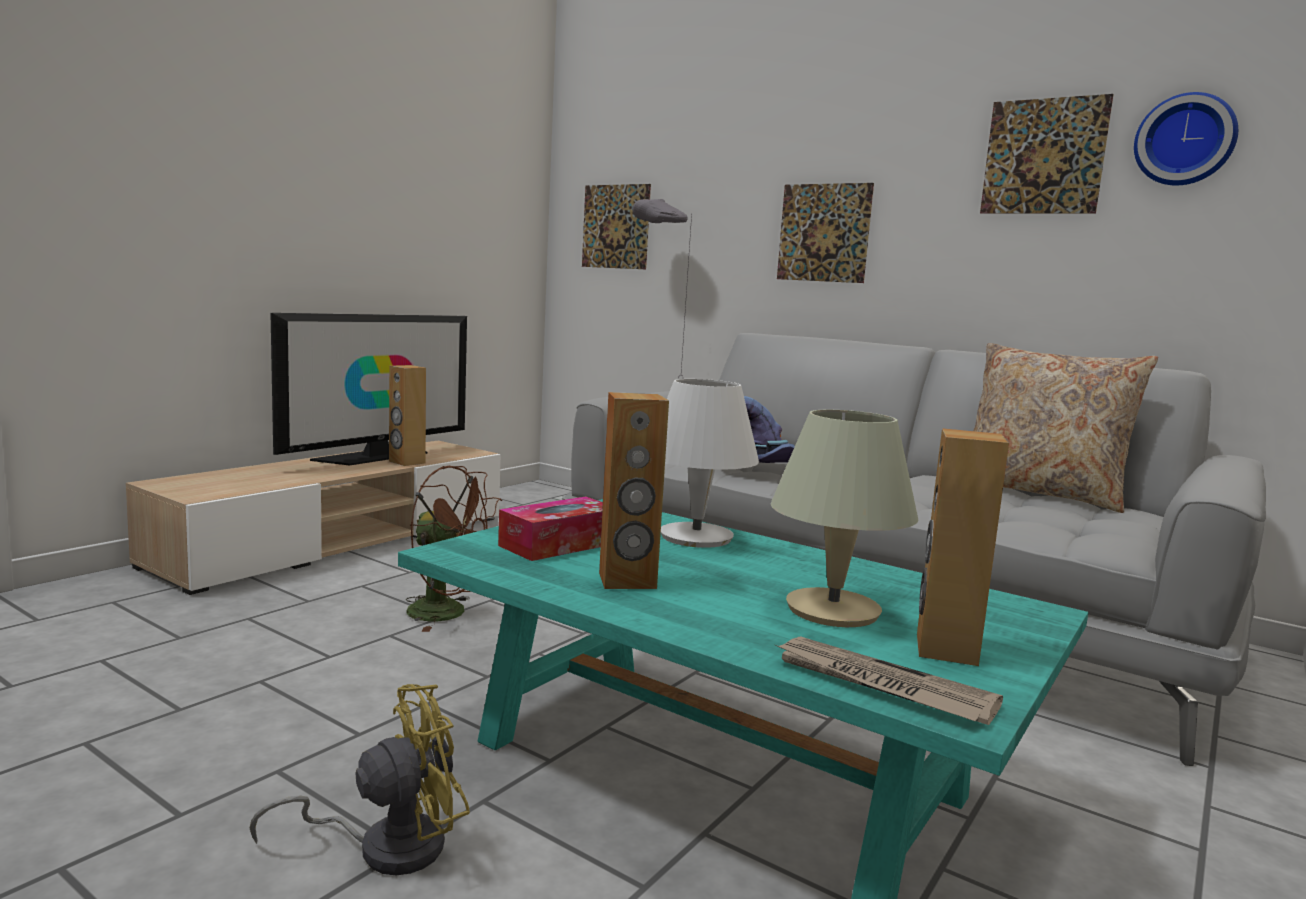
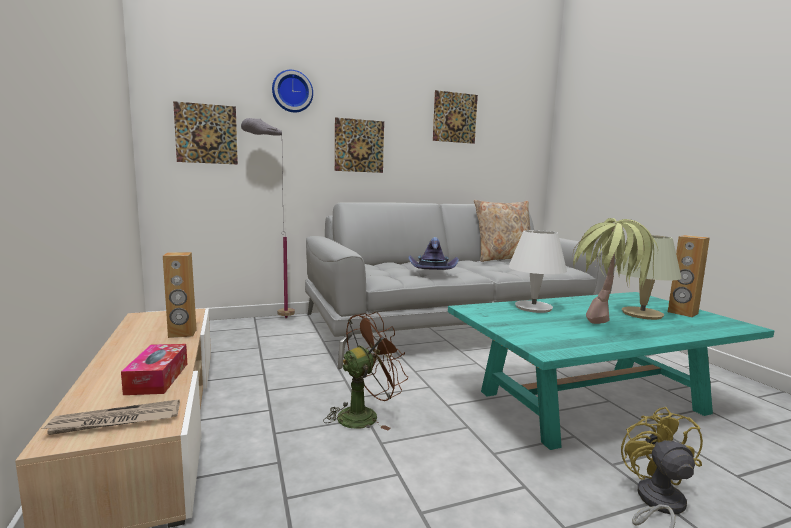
camera: 55 degrees left, 0 degrees up
(377, 456) = (141, 338): television -> none
(559, 544) = (539, 329): tissue box -> tissue box (157, 378)
(627, 581) = (604, 331): brown speaker -> potted plant
(881, 685) = (723, 327): newspaper -> newspaper (115, 421)
(1185, 140) = (499, 117): wall clock -> wall clock (292, 91)

